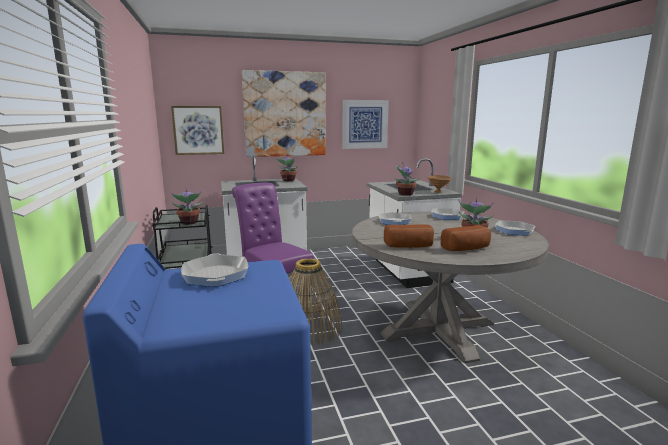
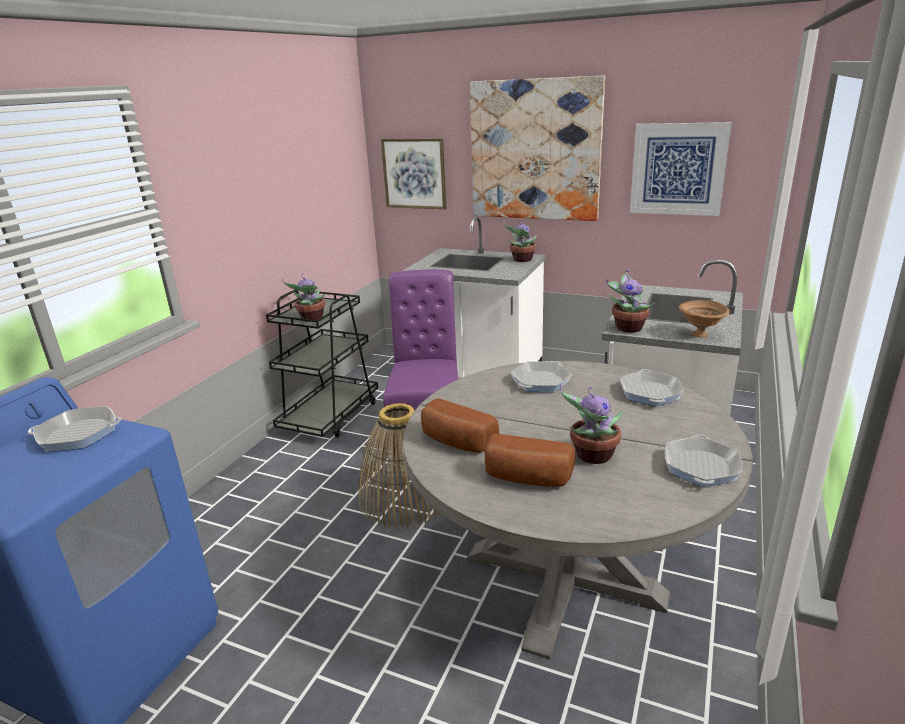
camera: 40 degrees right, 10 degrees up
(215, 275) = (78, 434): frying pan -> frying pan turned 60 degrees clockwise

